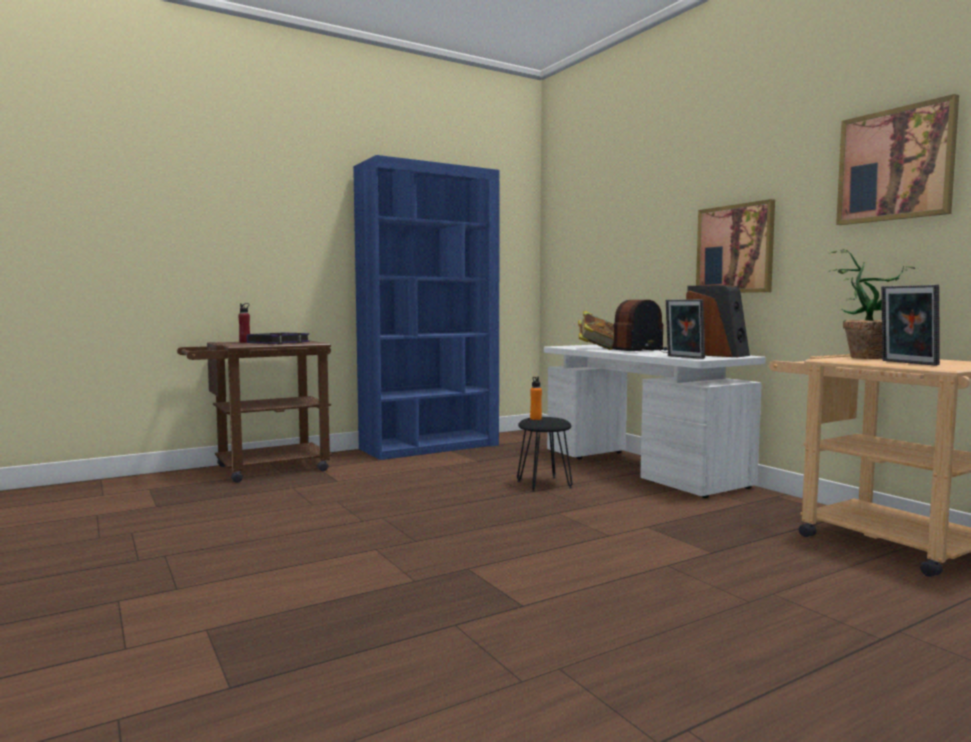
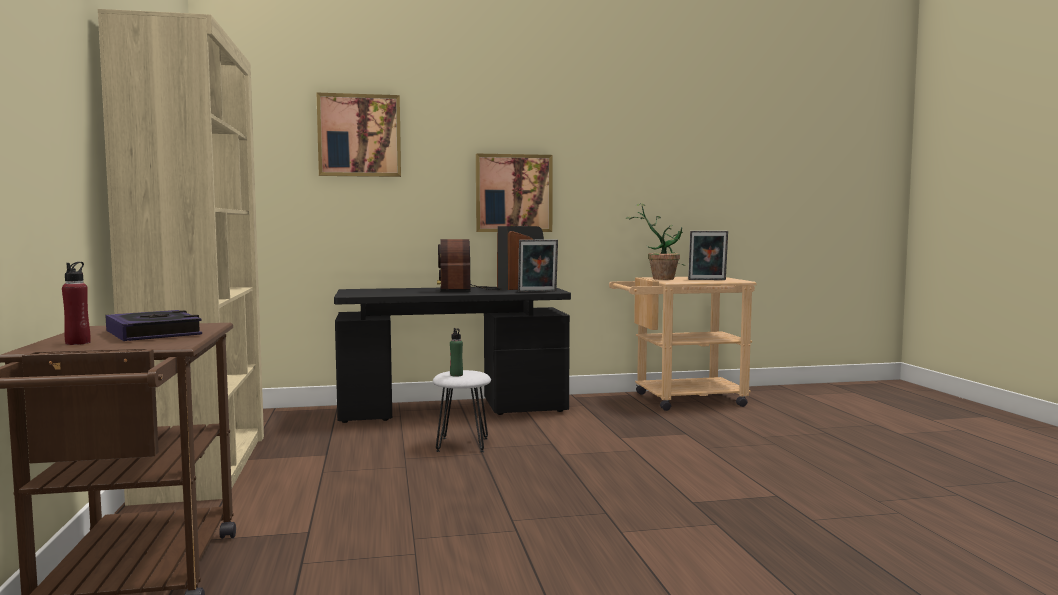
camera: 70 degrees left, 0 degrees up
(430, 447) = (204, 466): blue bookcase -> beige bookcase
(535, 419) = (456, 375): orange bottle -> green bottle
(543, 484) = (462, 445): black stool -> white stool
(596, 348) = (404, 293): book -> none
(640, 469) = (453, 410): white desk -> black desk
(895, 165) = (642, 145): picture -> picture (359, 135)

